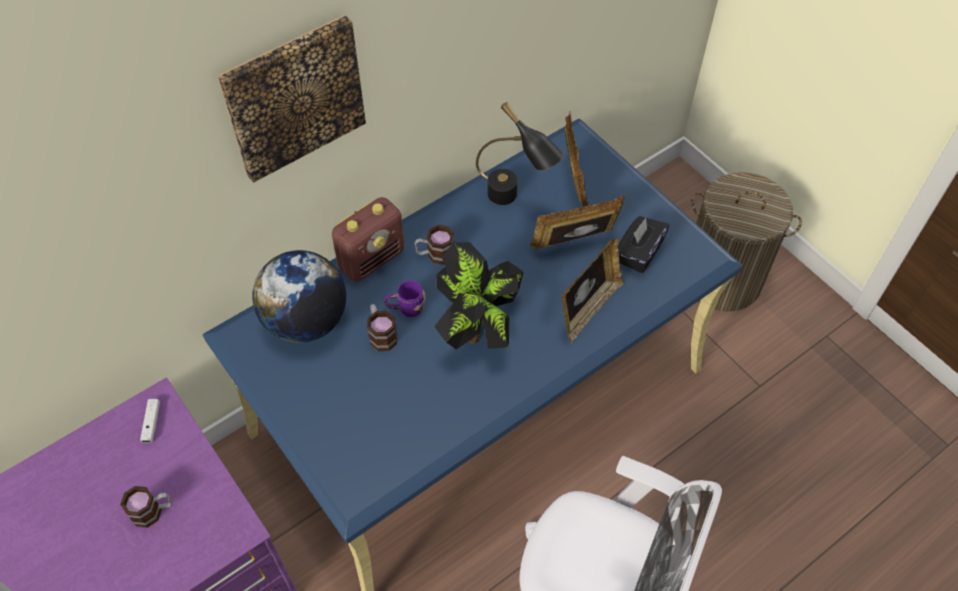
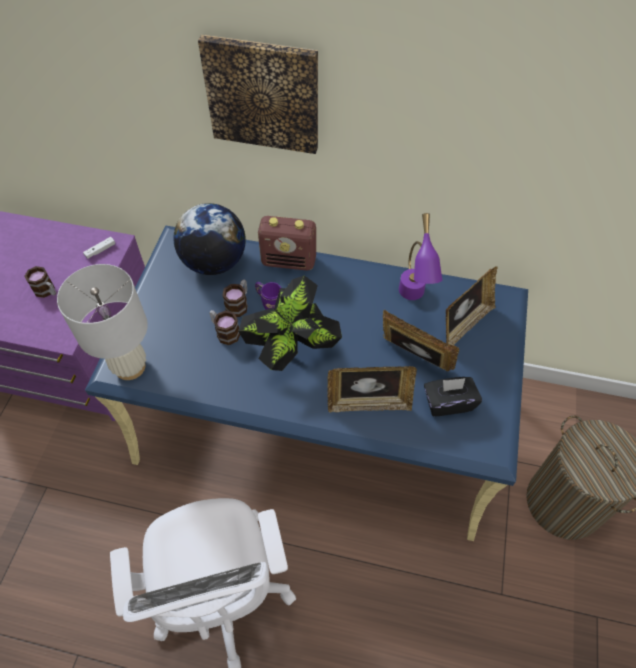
camera: 50 degrees right, 0 degrees up
(363, 477) = (129, 367): none -> white table lamp
(435, 254) = (325, 289): mug -> mug (224, 332)
(514, 200) = (413, 300): black table lamp -> purple table lamp

